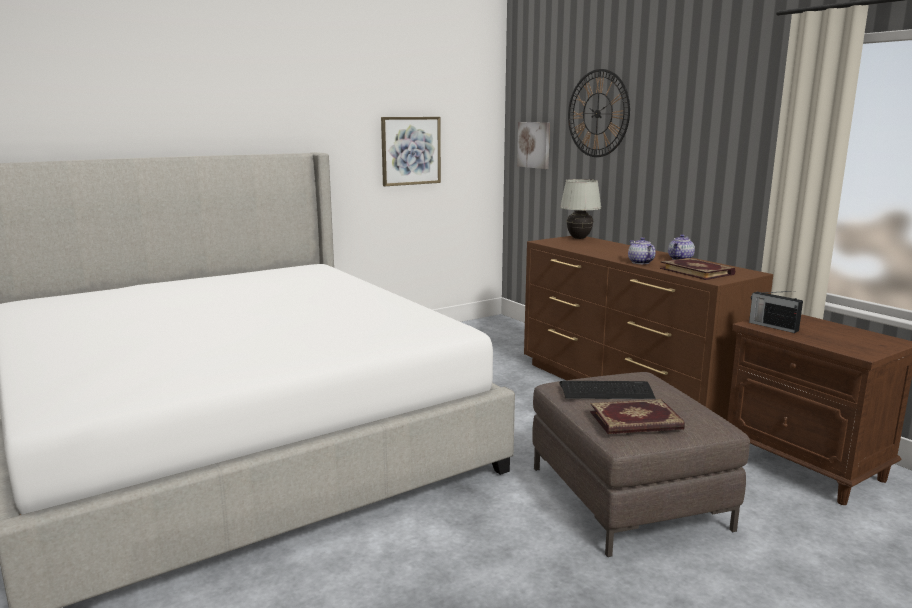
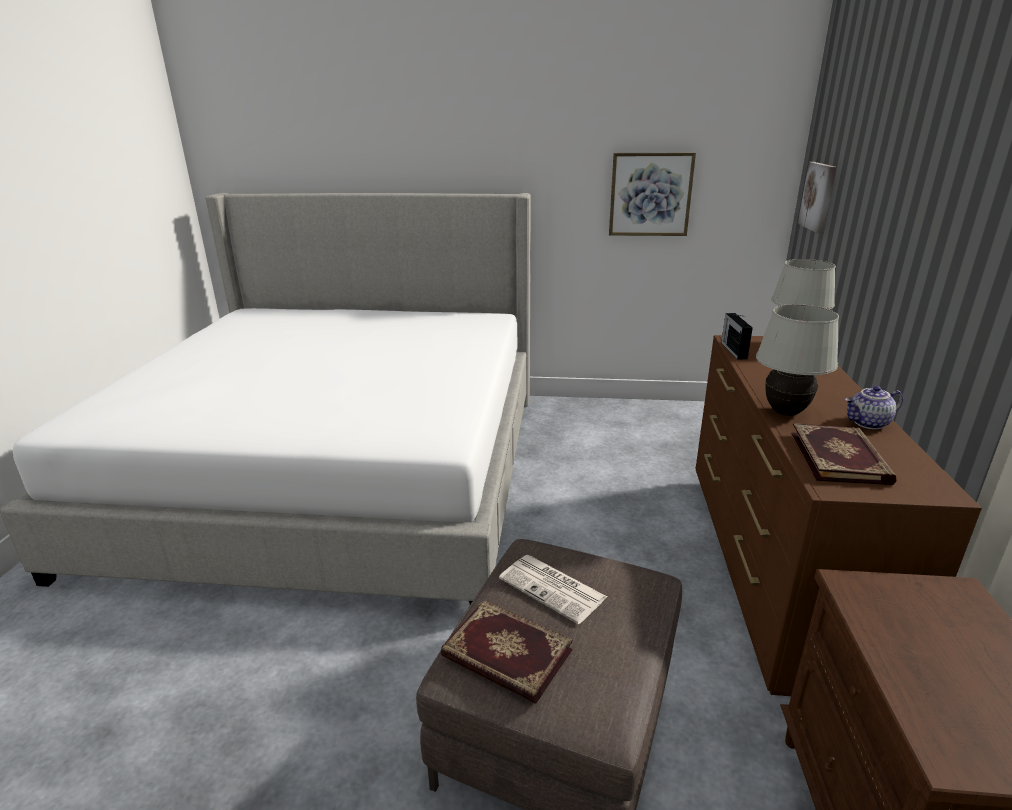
camera: 40 degrees right, 10 degrees up
(597, 113) = (880, 161): wall clock -> none
(606, 391) = (554, 588): keyboard -> newspaper
(640, 262) = (785, 412): teapot -> white table lamp
(772, 326) = (876, 604): radio -> radio (733, 350)

